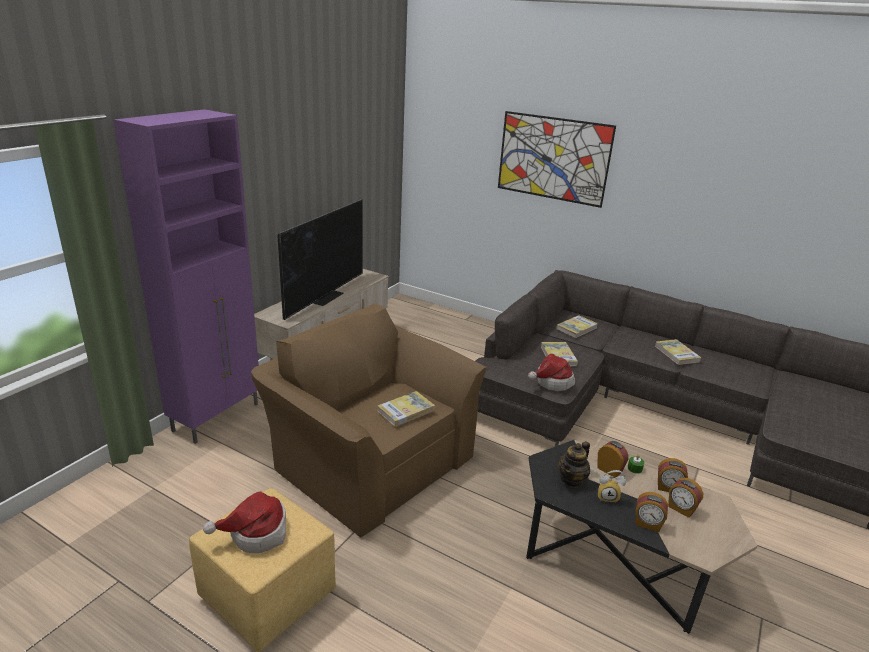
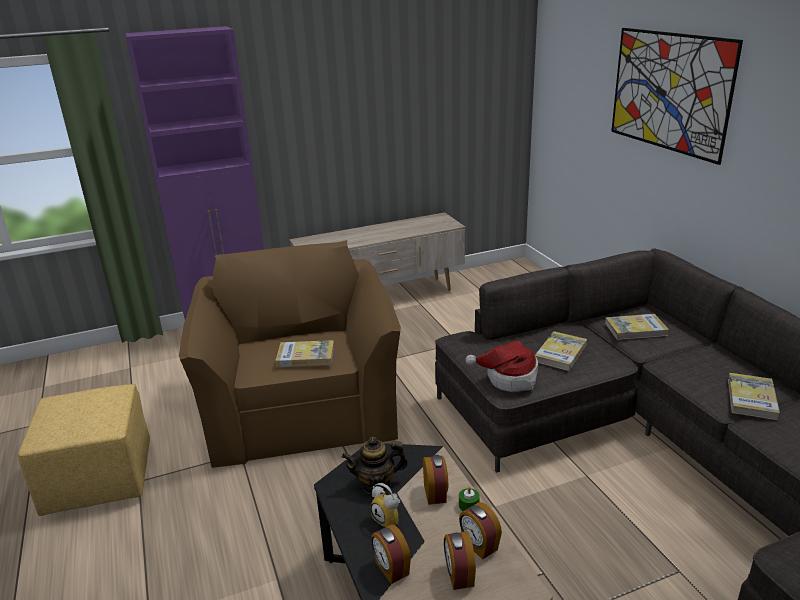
camera: 40 degrees right, 0 degrees up
(256, 533) = (74, 412): hat -> none
(325, 296) = (374, 235): television -> none

